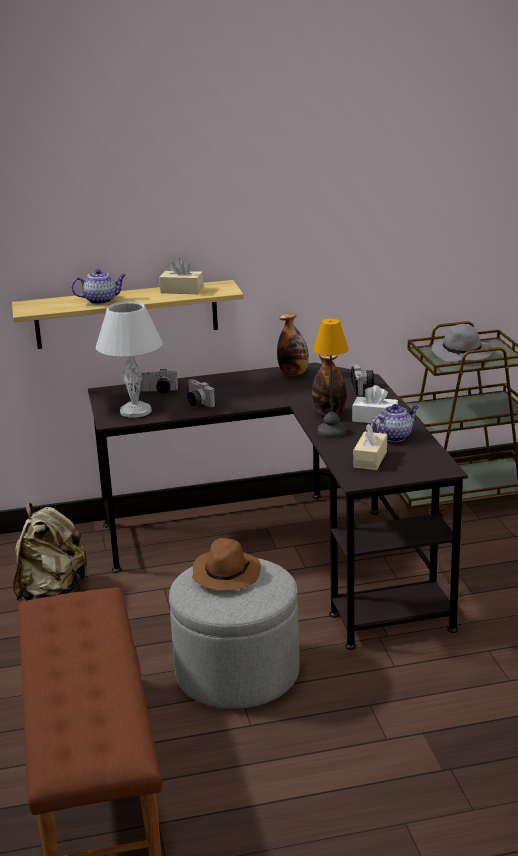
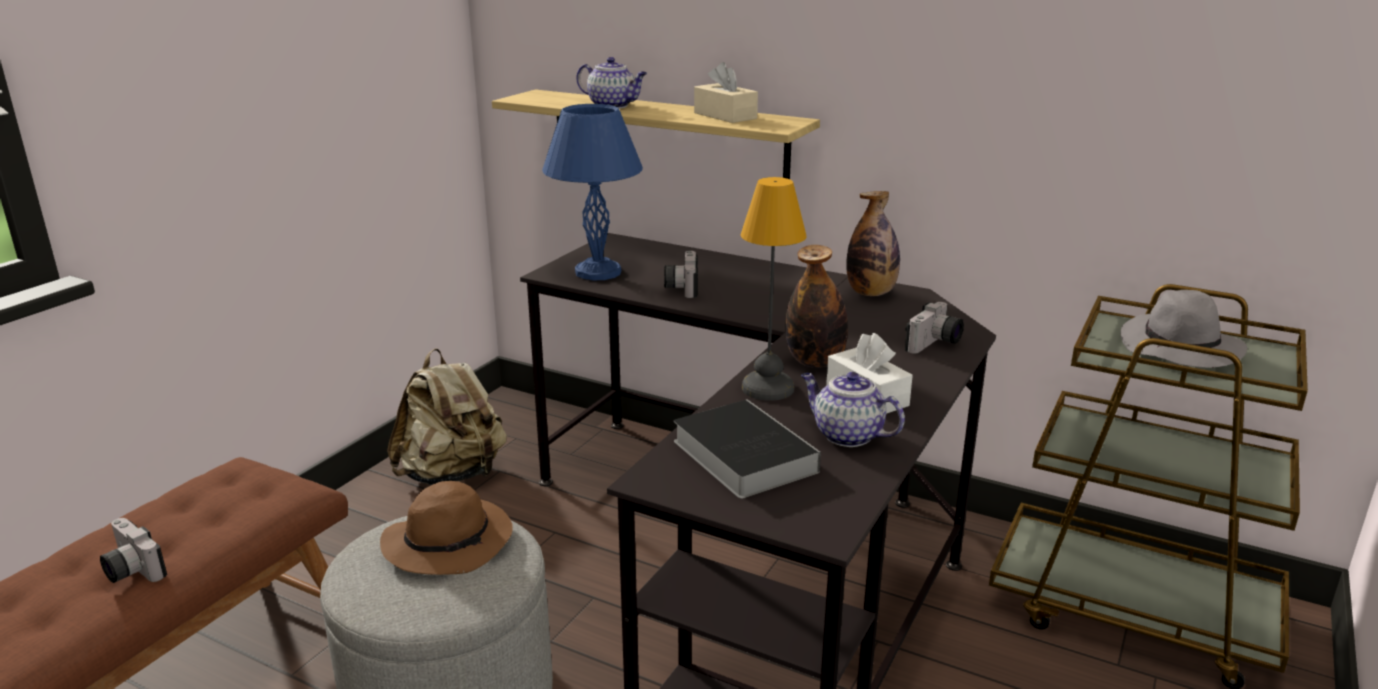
camera: 40 degrees right, 0 degrees up
(134, 412) = (596, 272): white table lamp -> blue table lamp
(159, 391) = (669, 260): camera -> camera (130, 570)
(370, 459) = (740, 454): beige tissue box -> book
(394, 436) = (846, 435): teapot -> teapot turned 150 degrees counterclockwise

